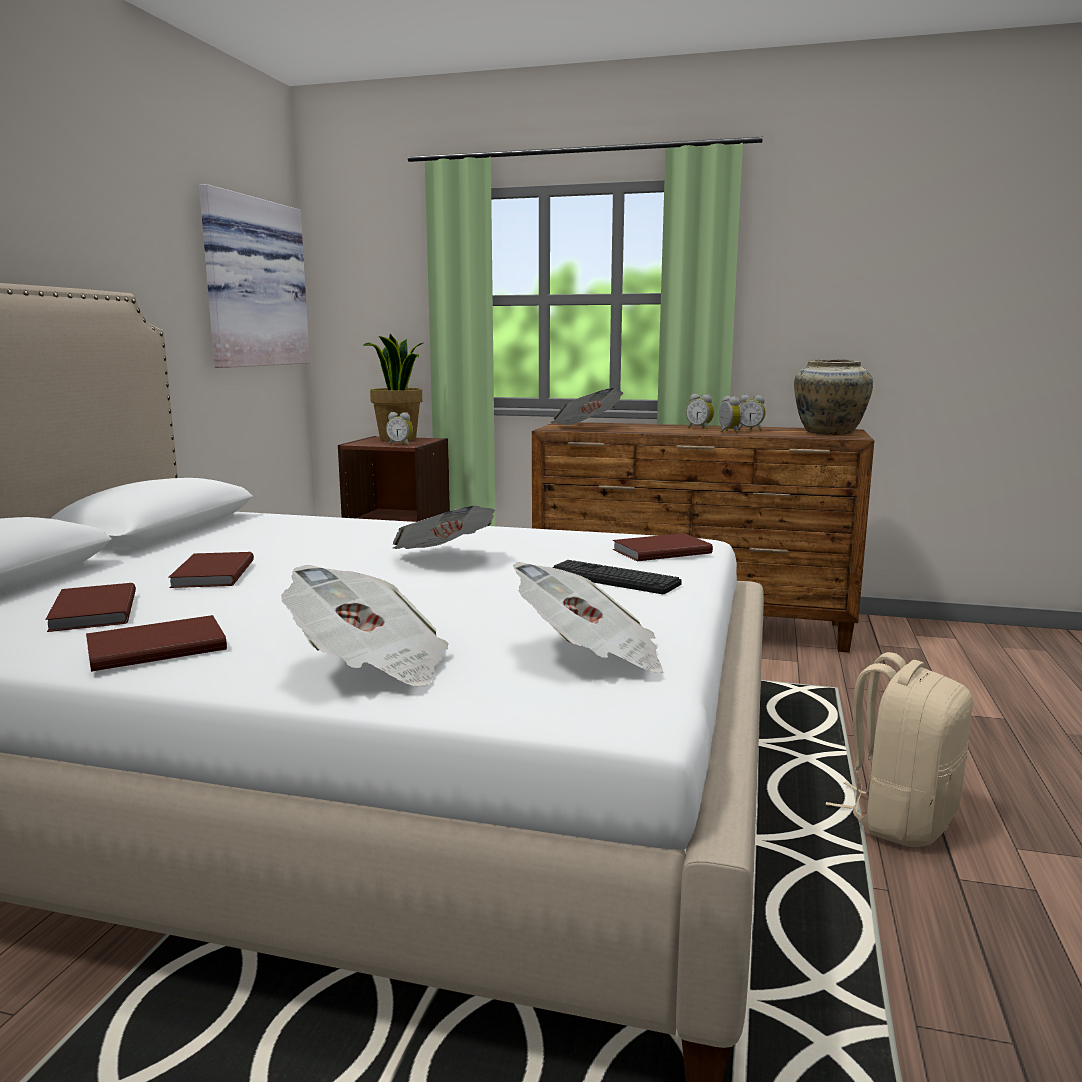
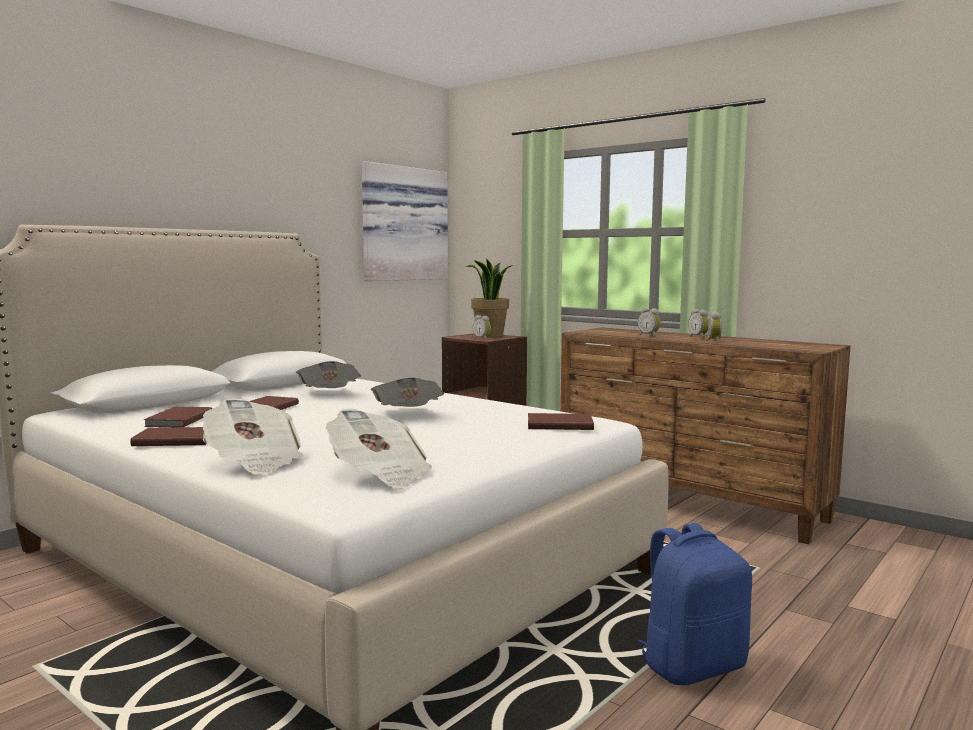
camera: 25 degrees right, 5 degrees down
(586, 427) = (608, 332): newspaper -> newspaper (329, 393)
(612, 579) = (488, 437): keyboard -> none
(750, 430) = (739, 340): alarm clock -> alarm clock (649, 336)
(828, 433) = (801, 346): beige vase -> none
(900, 819) = (692, 666): beige backpack -> blue backpack

